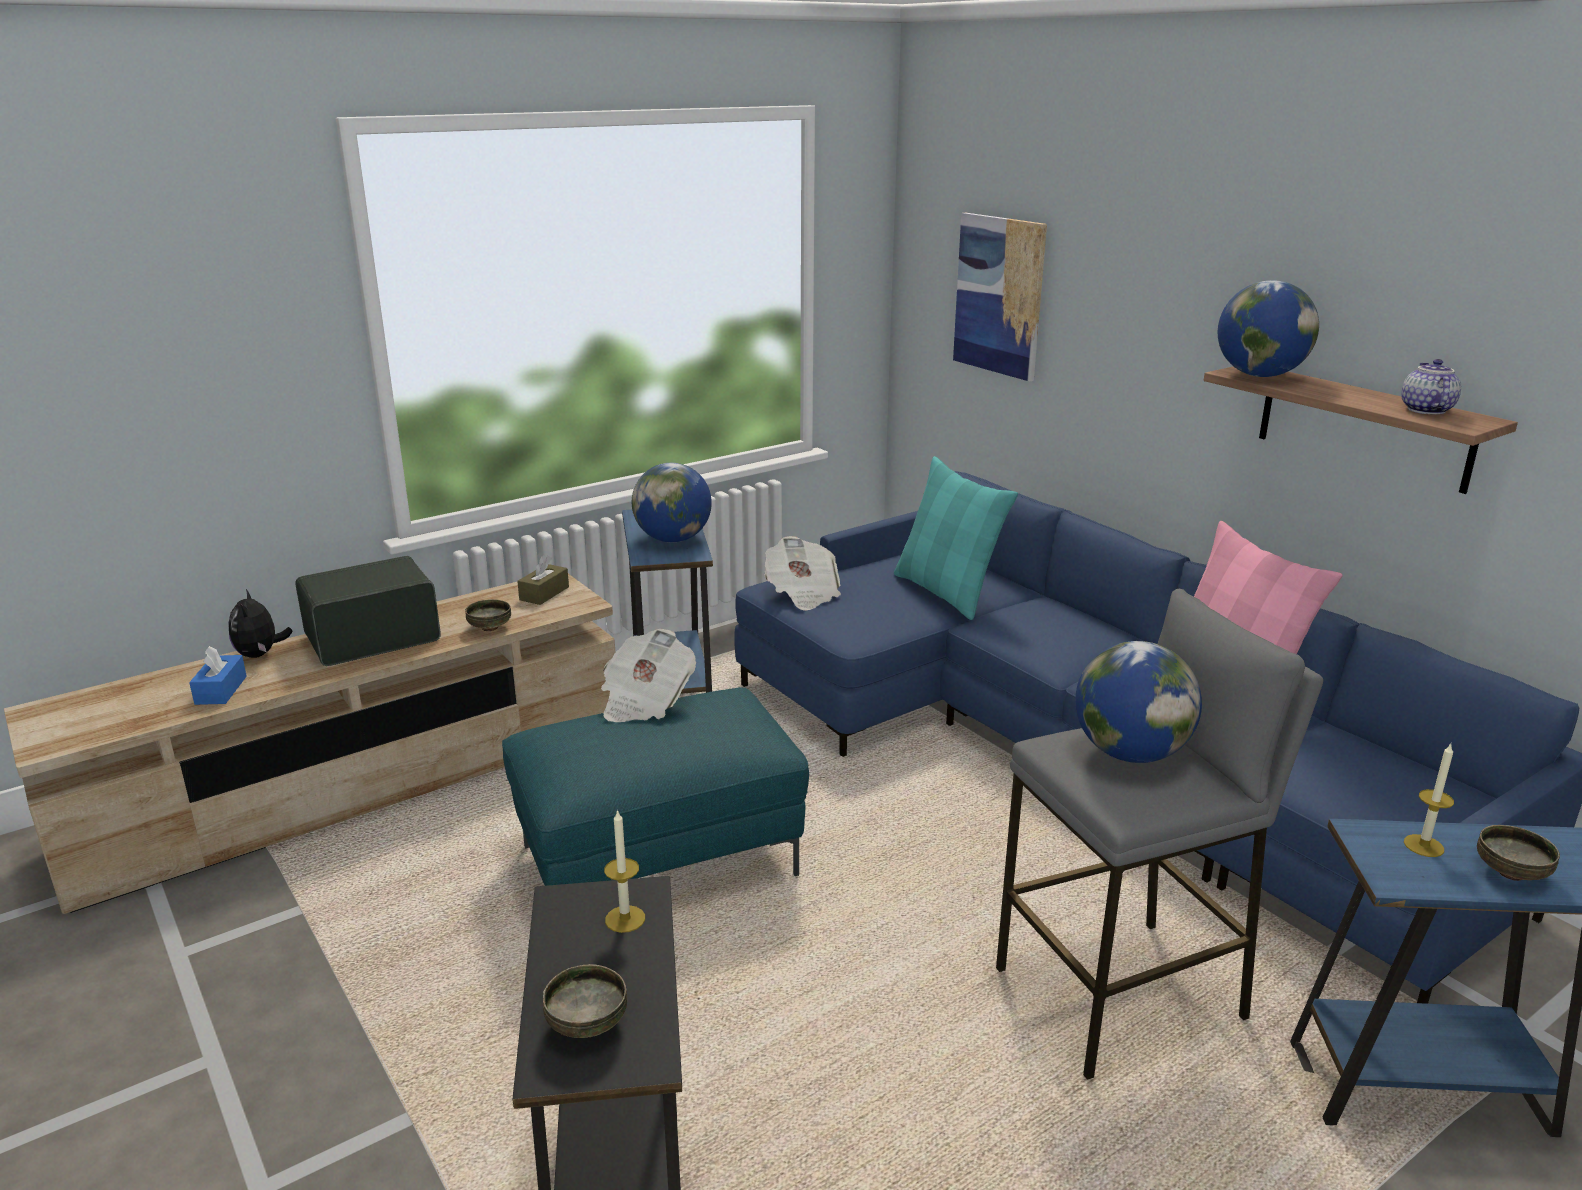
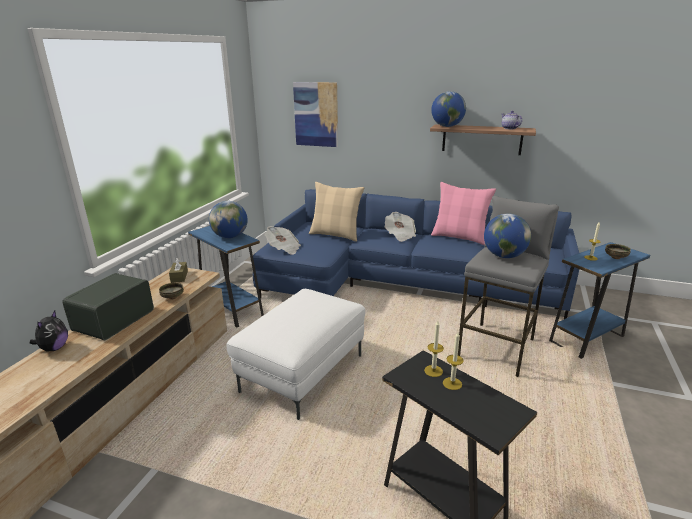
camera: 35 degrees left, 0 degrees up
(221, 690) = (54, 372): blue tissue box -> none
(260, 654) = (54, 348): plush toy -> plush toy turned 120 degrees counterclockwise
(586, 1024) = (480, 412): bowl -> none
(620, 955) = (452, 383): none -> candle
(645, 701) = (282, 303): newspaper -> newspaper (400, 235)
(659, 859) = (302, 372): turquoise ottoman -> white ottoman
(946, 592) = (335, 235): turquoise pillow -> beige pillow

